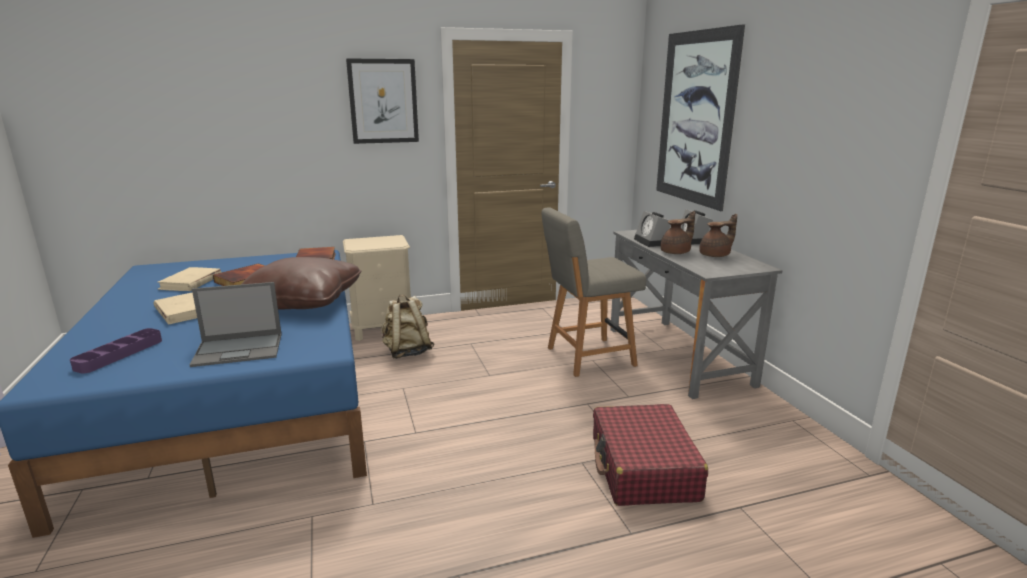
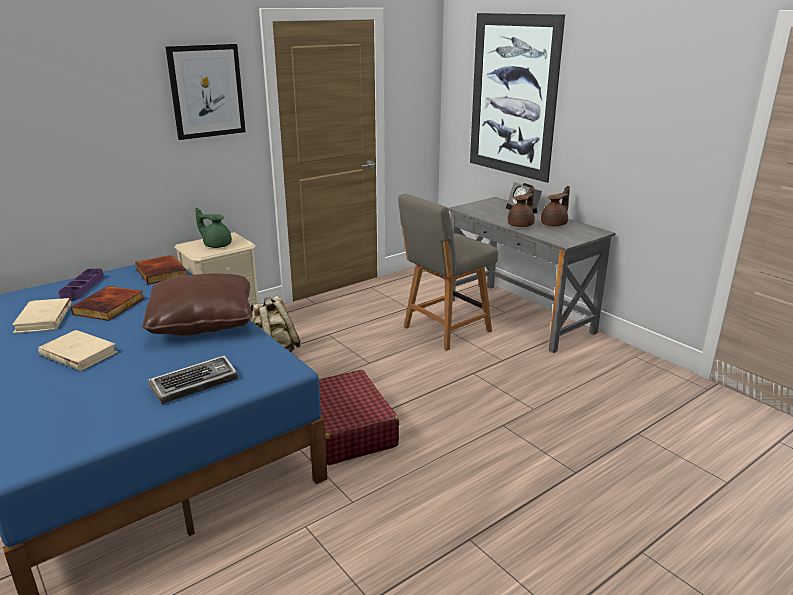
camera: 20 degrees left, 5 degrees up
(119, 354) = (66, 413): purple tray -> purple tray (82, 288)
(240, 349) = (195, 383): laptop -> keyboard
(376, 243) = (216, 245): none -> green teapot
(643, 468) = (552, 419): red suitcase -> red suitcase (346, 429)
(652, 242) = (492, 216): alarm clock -> none

